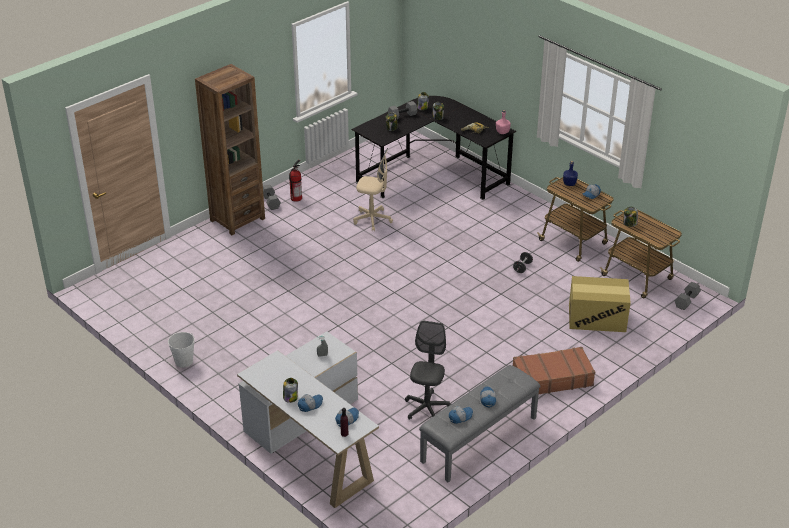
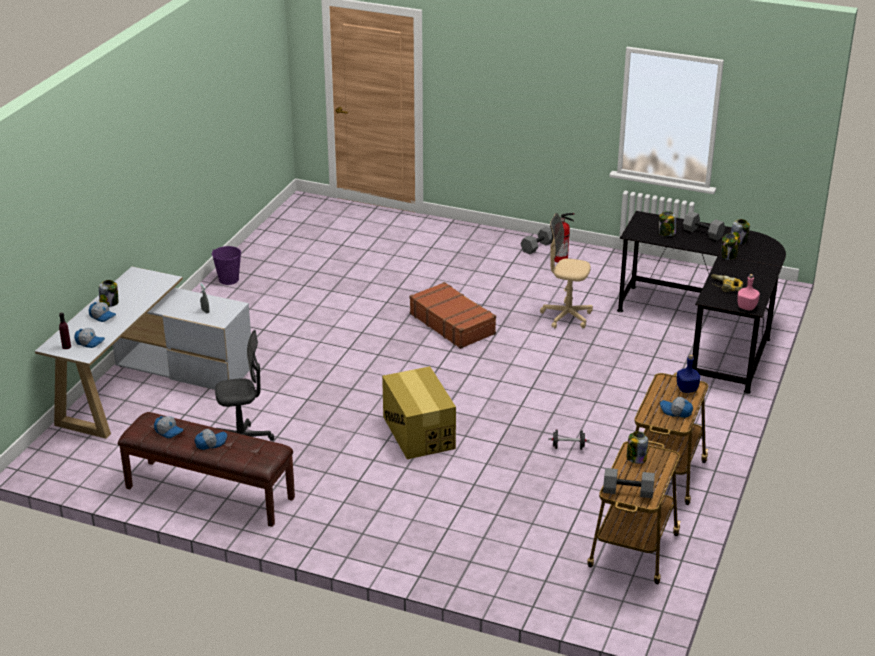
camera: 65 degrees right, 5 degrees down
(183, 361) = (228, 279): white bucket -> purple bucket
(237, 219) = (486, 238): brown bookcase -> none
(372, 220) = (566, 316): beige office chair -> beige office chair turned 120 degrees clockwise
(479, 440) = (209, 493): grey bench -> brown bench
(552, 378) = (356, 522): brown suitcase -> brown suitcase (452, 323)
(597, 318) = (509, 534): cardboard box -> cardboard box (419, 432)
(687, 301) = (617, 610): grey dumbbell -> grey dumbbell (627, 492)

